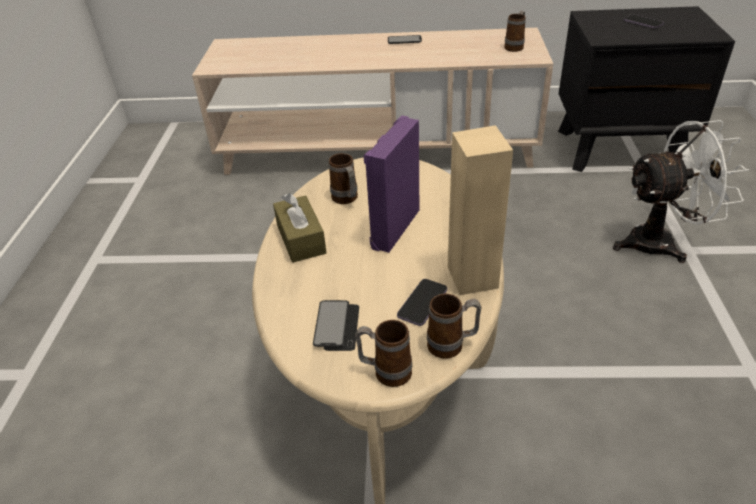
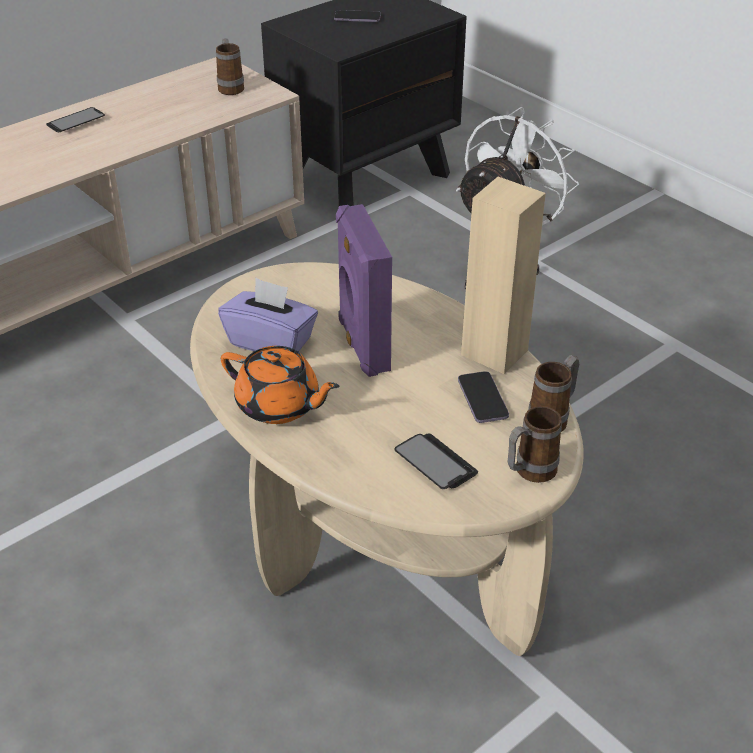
camera: 45 degrees left, 0 degrees up
(301, 239) = (279, 405): brown tissue box -> orange teapot
(346, 200) = (271, 341): mug -> purple tissue box

